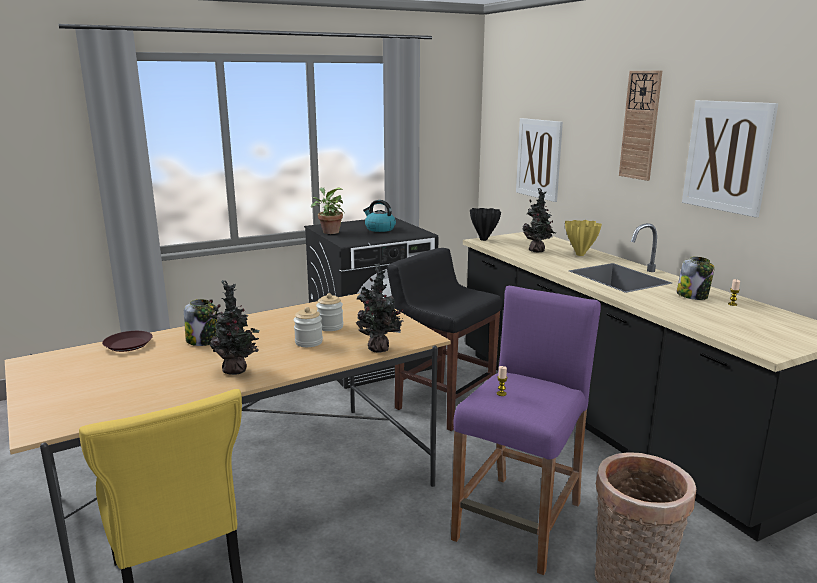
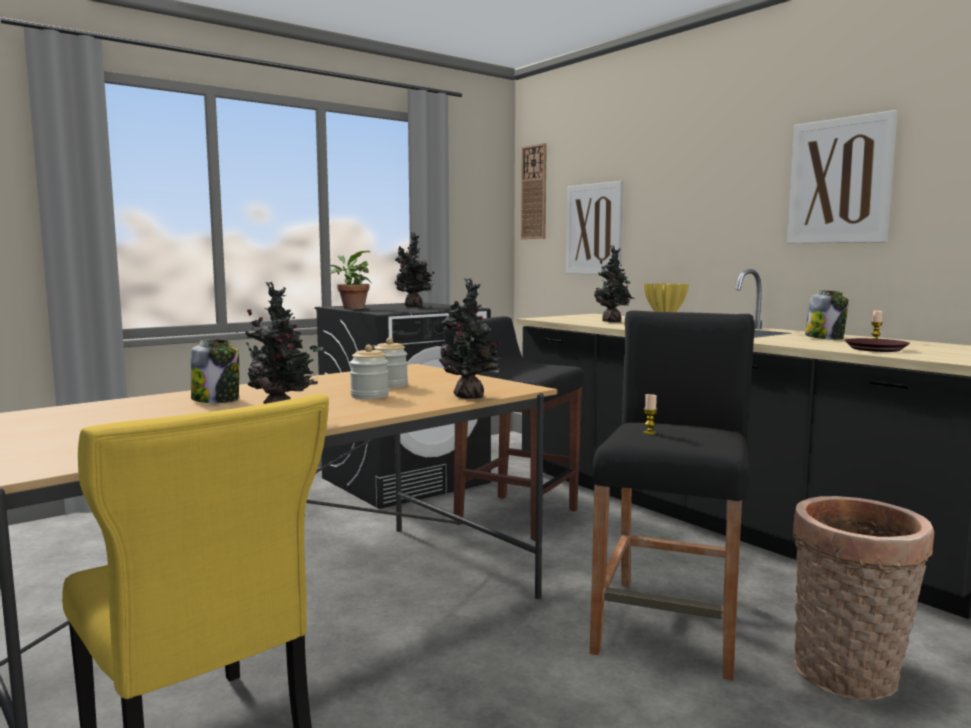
camera: 10 degrees left, 10 degrees down
(128, 345) = (103, 406): brown plate -> brown plate (876, 349)
(379, 229) = (413, 306): kettle -> potted plant
(484, 240) = (542, 318): black vase -> none
(519, 521) = (670, 625): purple stool -> black stool
(640, 125) = (725, 166): wall clock -> wall clock (534, 192)

